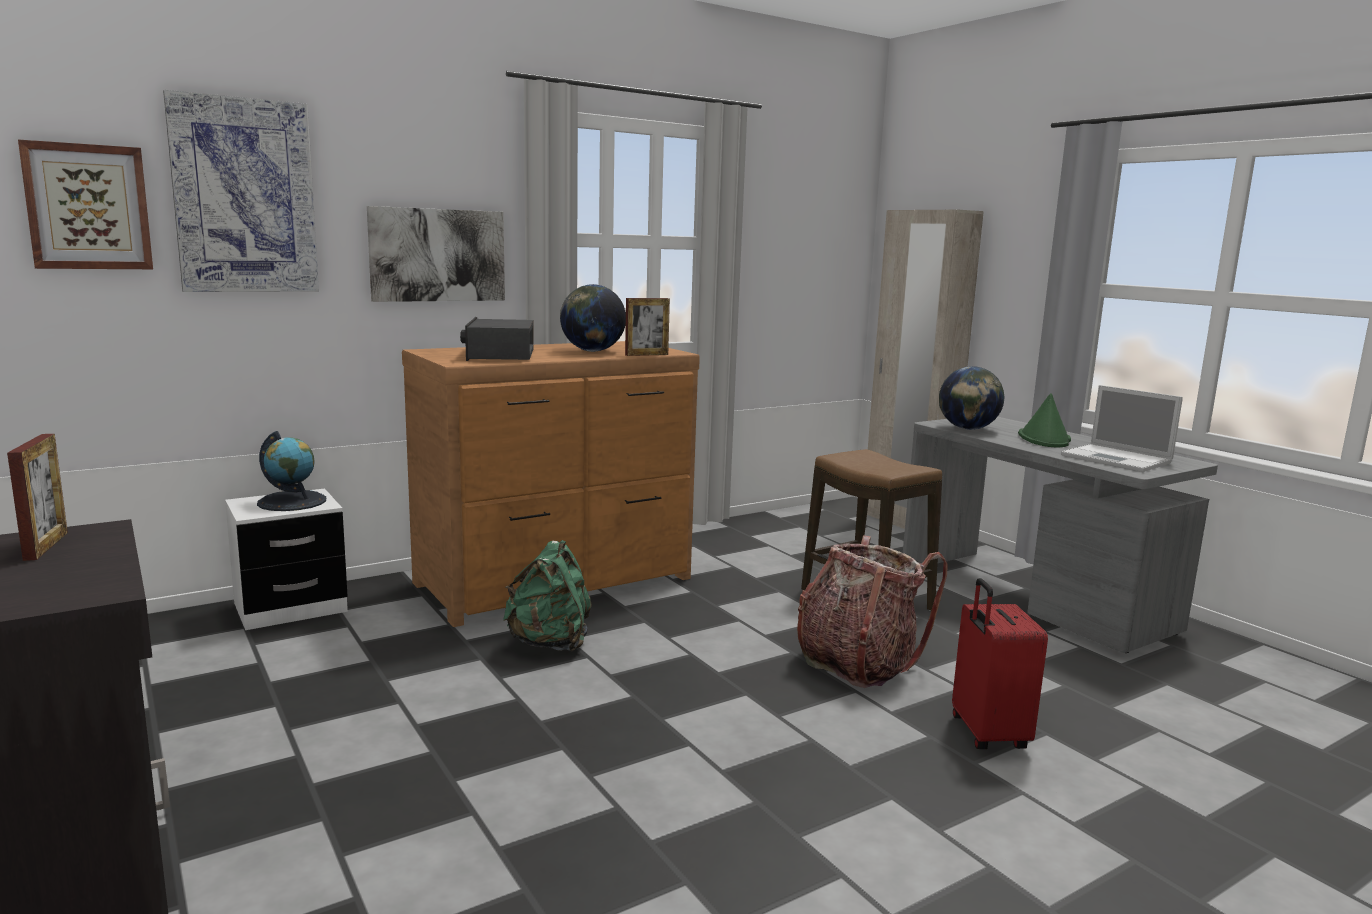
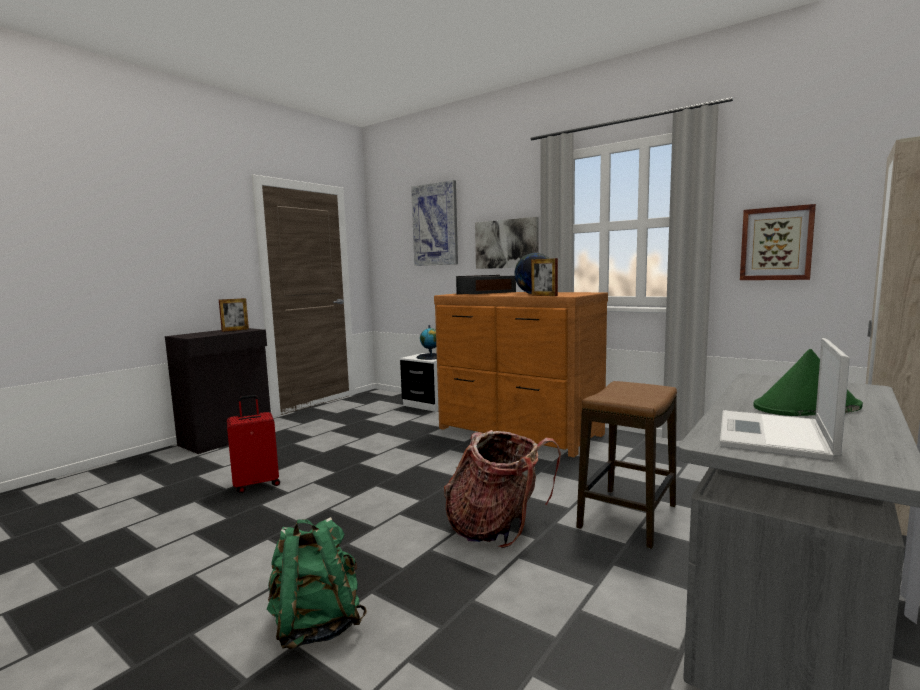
camera: 70 degrees right, 5 degrees down
(88, 207) = (394, 235): picture -> picture (776, 244)
(550, 643) = (440, 447): green backpack -> green backpack (316, 625)
(967, 429) = (764, 385): globe -> none
(986, 734) = (420, 594): red suitcase -> red suitcase (256, 484)

